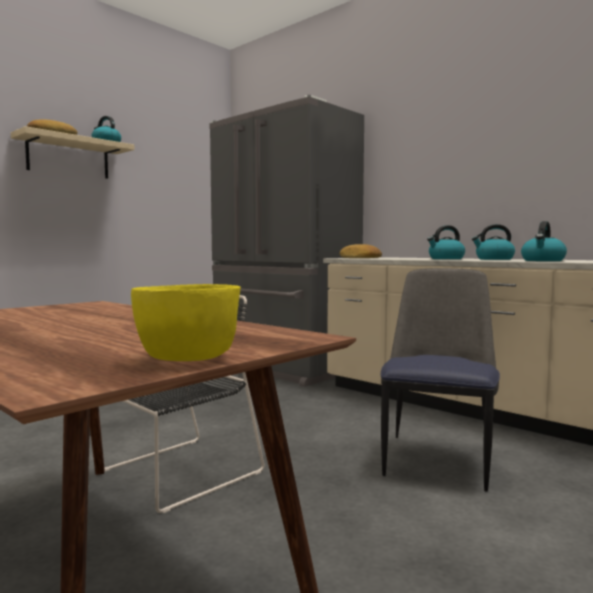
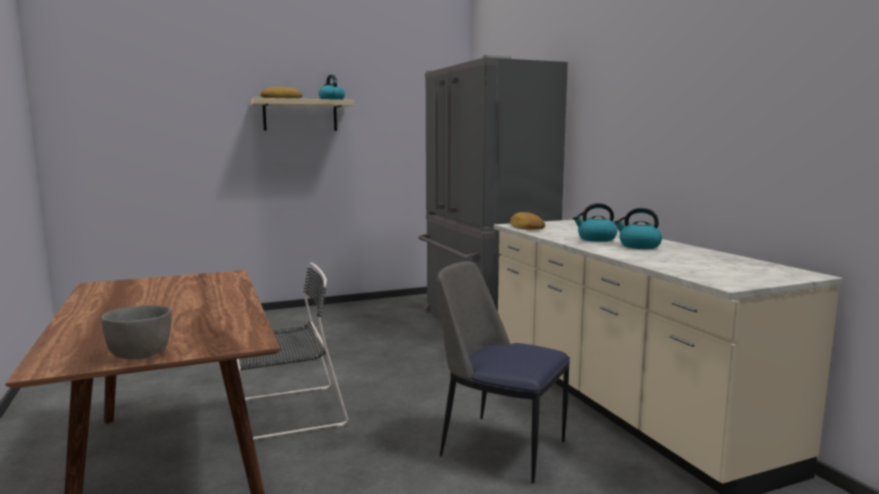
camera: 25 degrees right, 5 degrees up
(187, 358) = (141, 354): yellow bowl -> grey bowl
(438, 459) = (499, 446): chair -> chair turned 105 degrees counterclockwise
(543, 260) = (656, 260): kettle -> none

